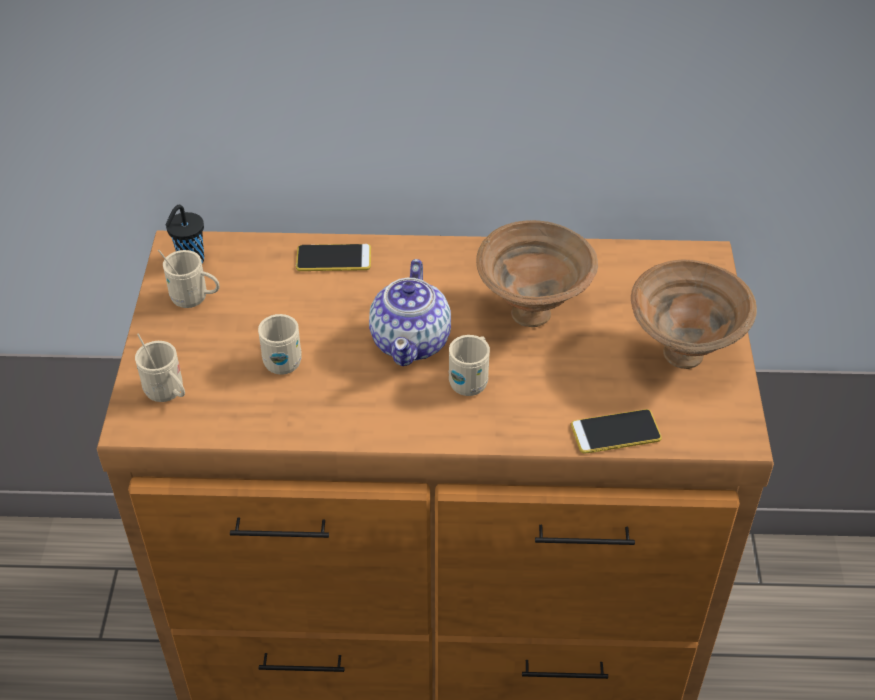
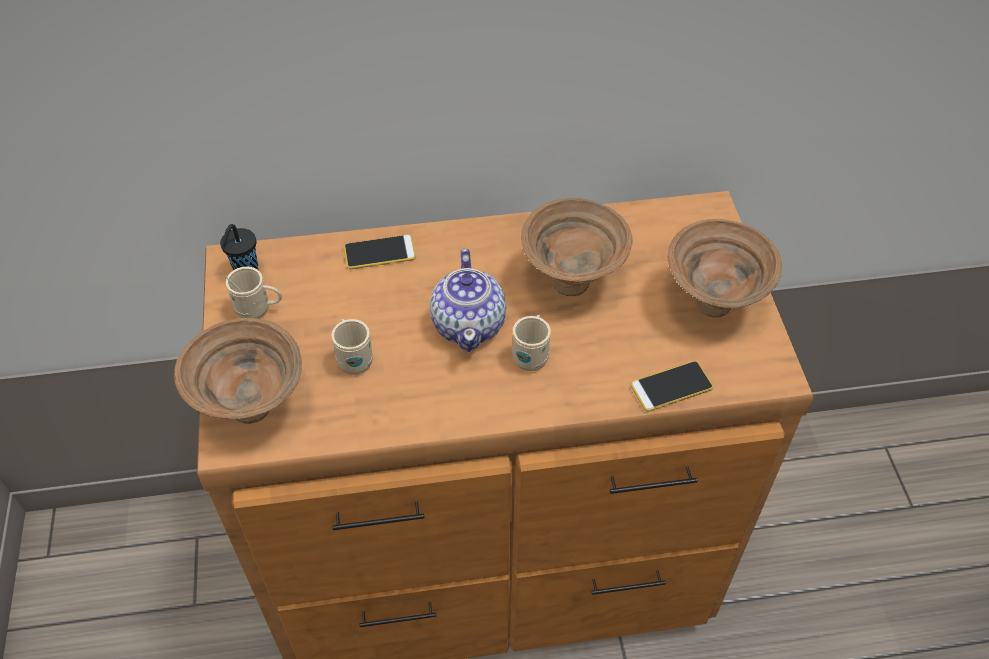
camera: 10 degrees left, 5 degrees up
(168, 394) = (254, 408): beige mug -> brown bowl

